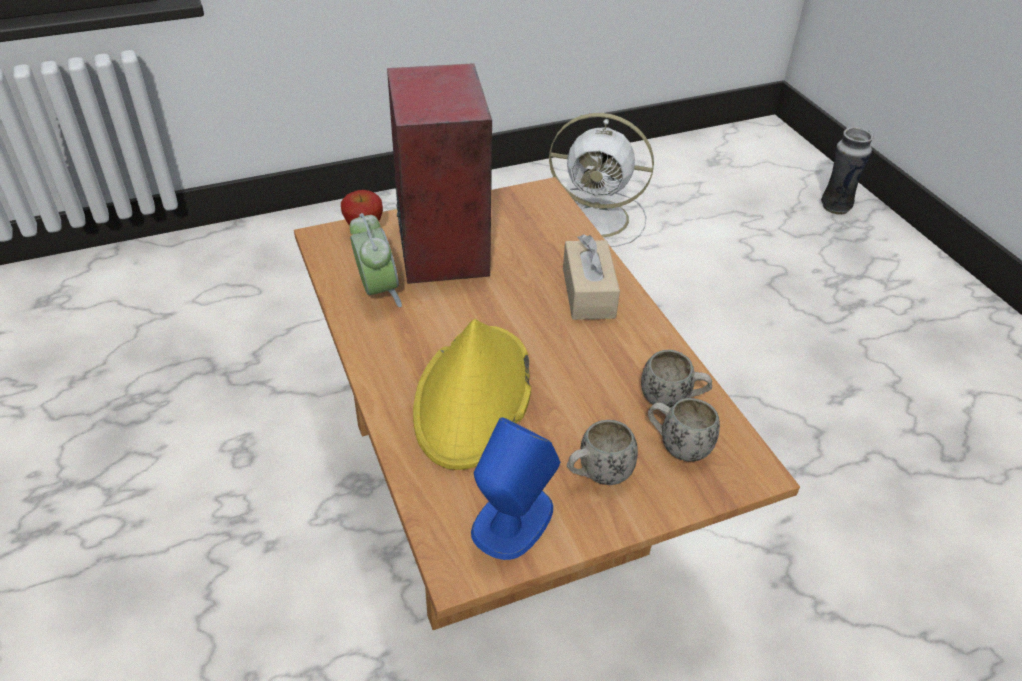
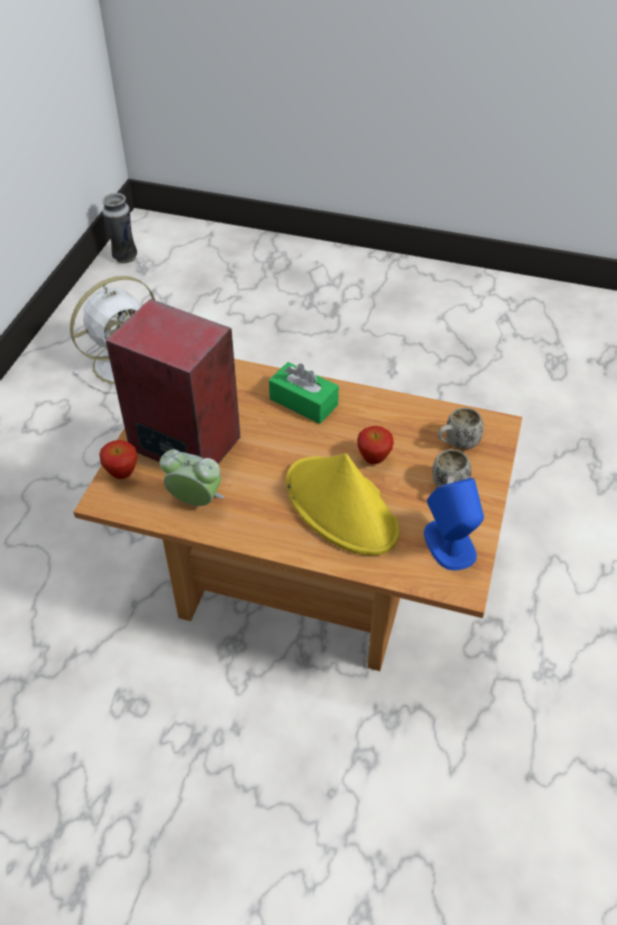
camera: 50 degrees left, 5 degrees up
(569, 387) = (373, 459): none -> apple
(588, 293) = (303, 402): beige tissue box -> green tissue box
(672, 400) = (423, 424): white mug -> none
(834, 207) = (250, 253): vase -> vase (124, 257)

